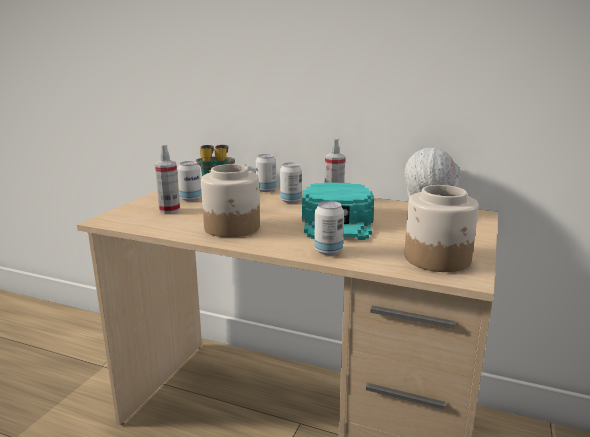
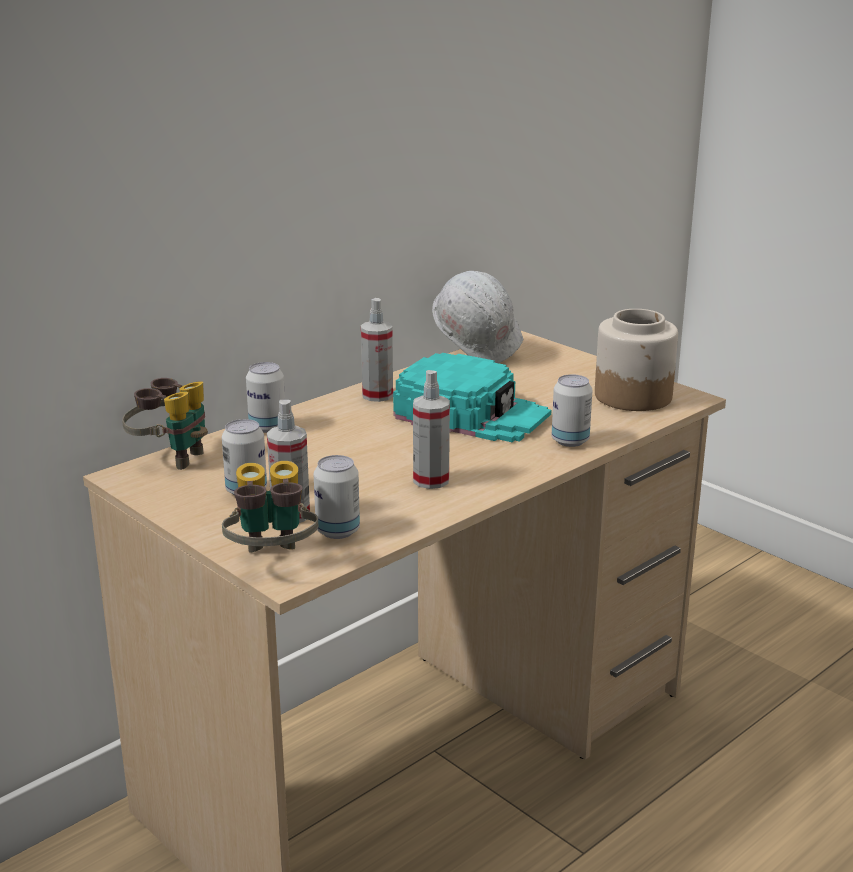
camera: 65 degrees left, 5 degrees up
(118, 215) = (272, 561): none -> binoculars
(232, 227) = (431, 480): jar -> spray bottle
(291, 201) = (349, 422): can -> can (338, 531)

